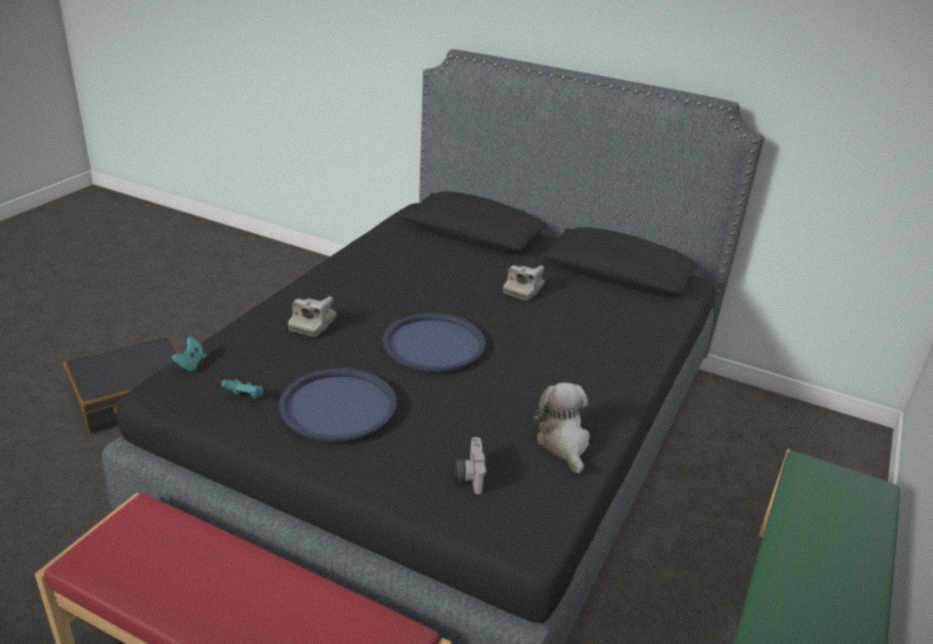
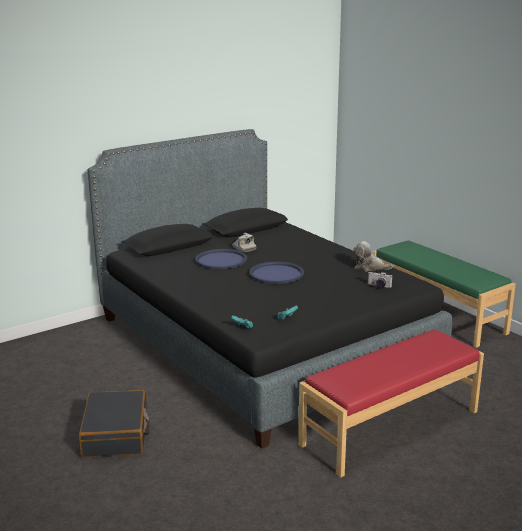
camera: 60 degrees left, 10 degrees down
(313, 324) = (231, 295): camera -> none
(338, 406) = (312, 299): blue tray -> blue tray (221, 260)

